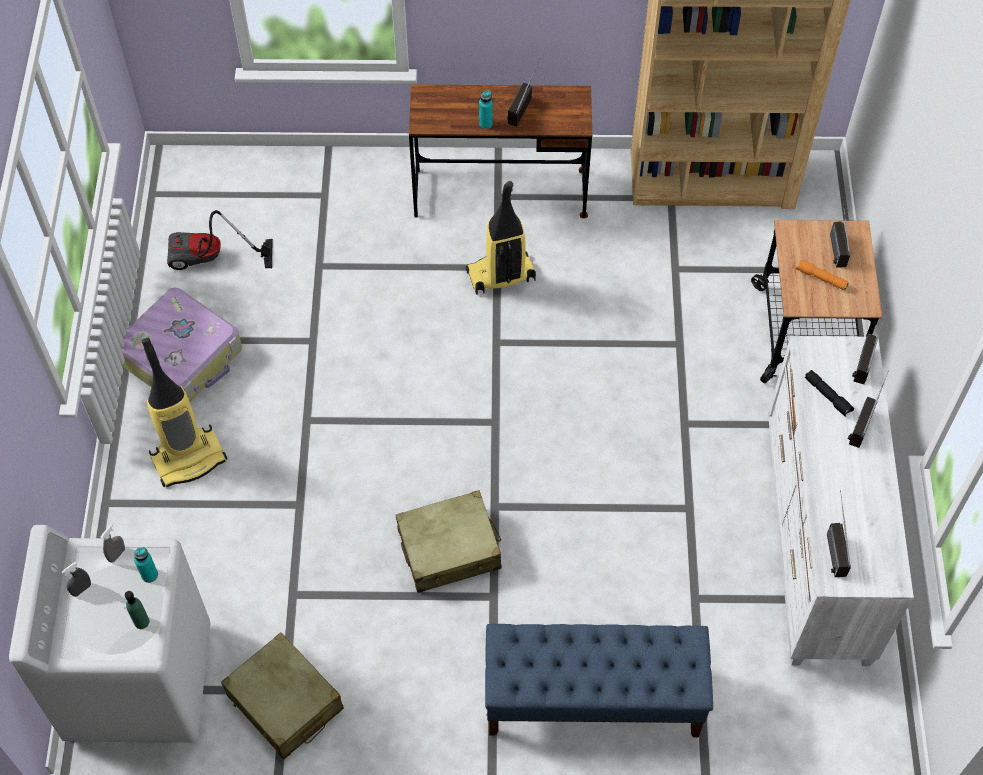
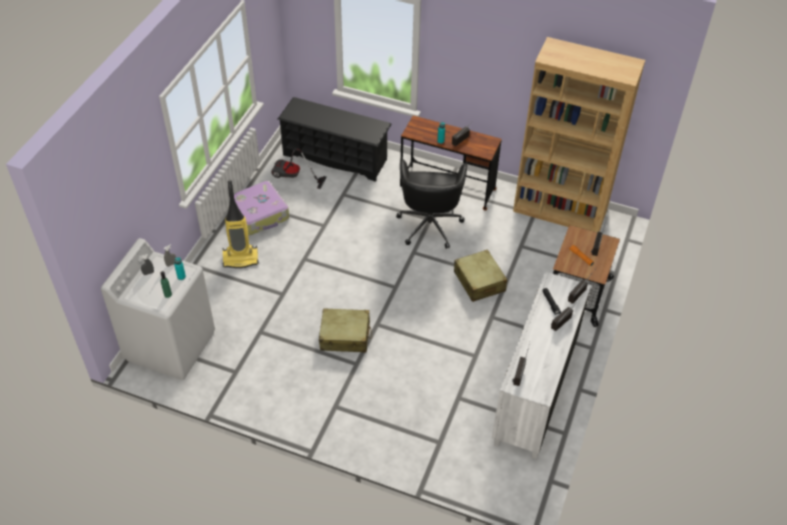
camera: 20 degrees right, 10 degrees down
(272, 193) = (336, 157): none -> black shoe rack
(285, 702) = (233, 377): beige suitcase -> beige suitcase (479, 281)
(500, 276) = (429, 224): vacuum cleaner -> black office chair
(592, 699) = (383, 426): blue bench -> none

